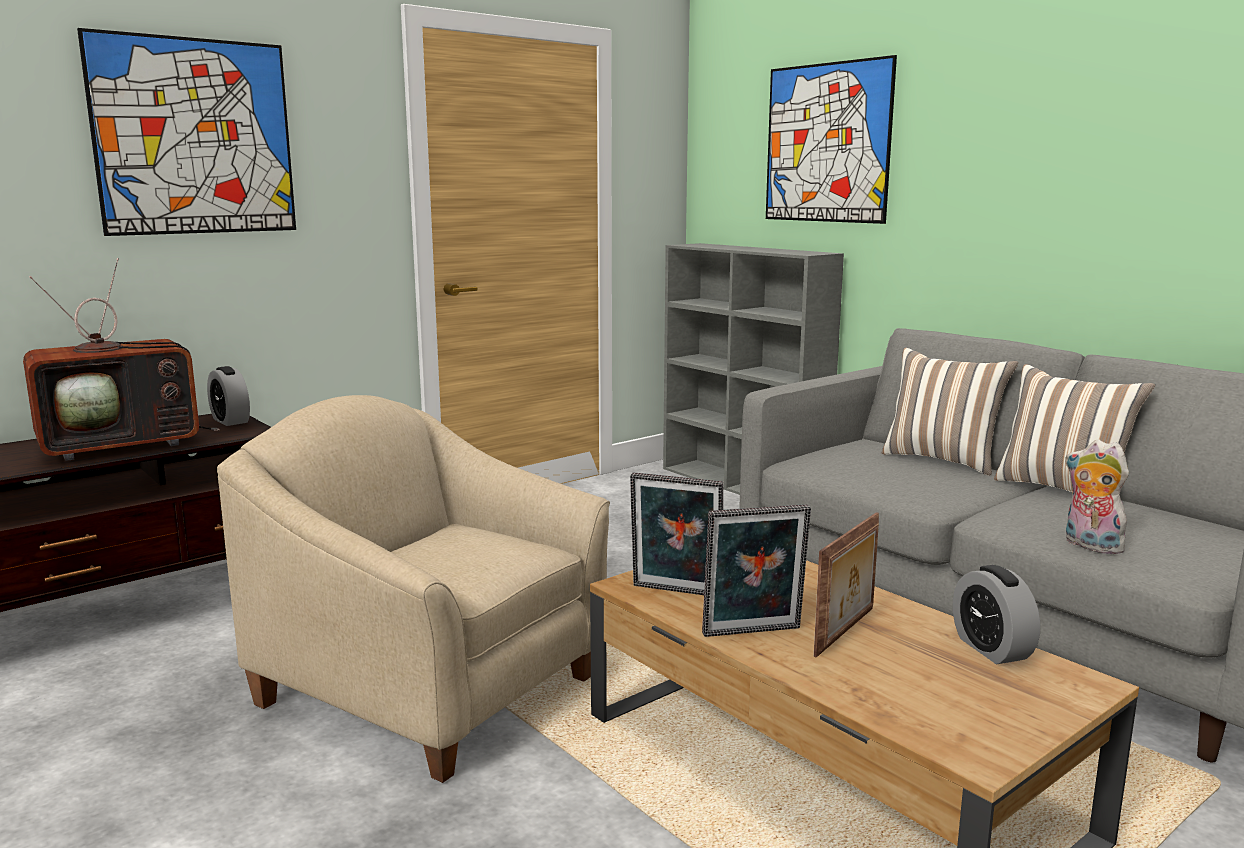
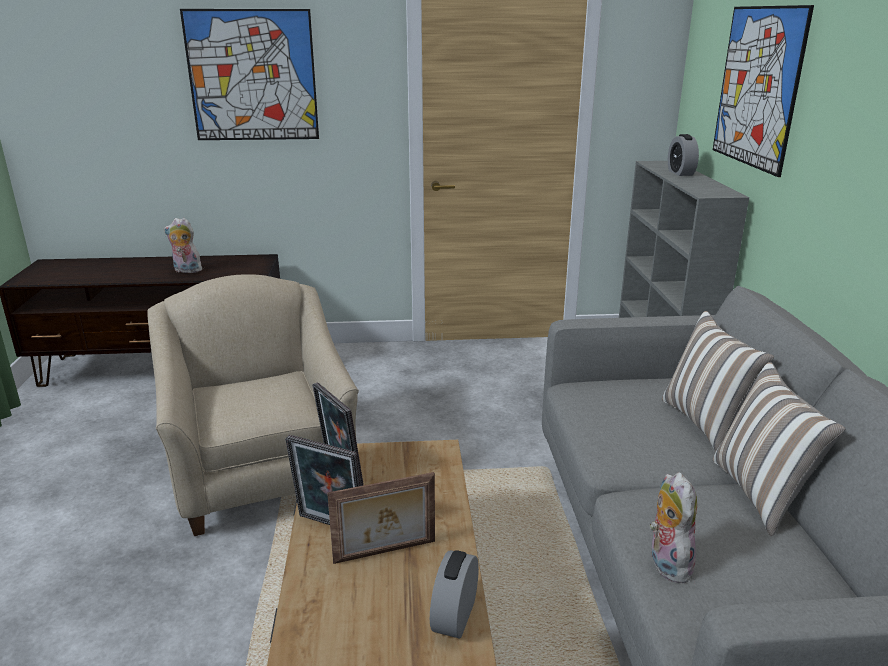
camera: 35 degrees right, 10 degrees up
(124, 444) = (186, 271): television -> plush toy
(230, 421) = (258, 263): alarm clock -> alarm clock (680, 173)

